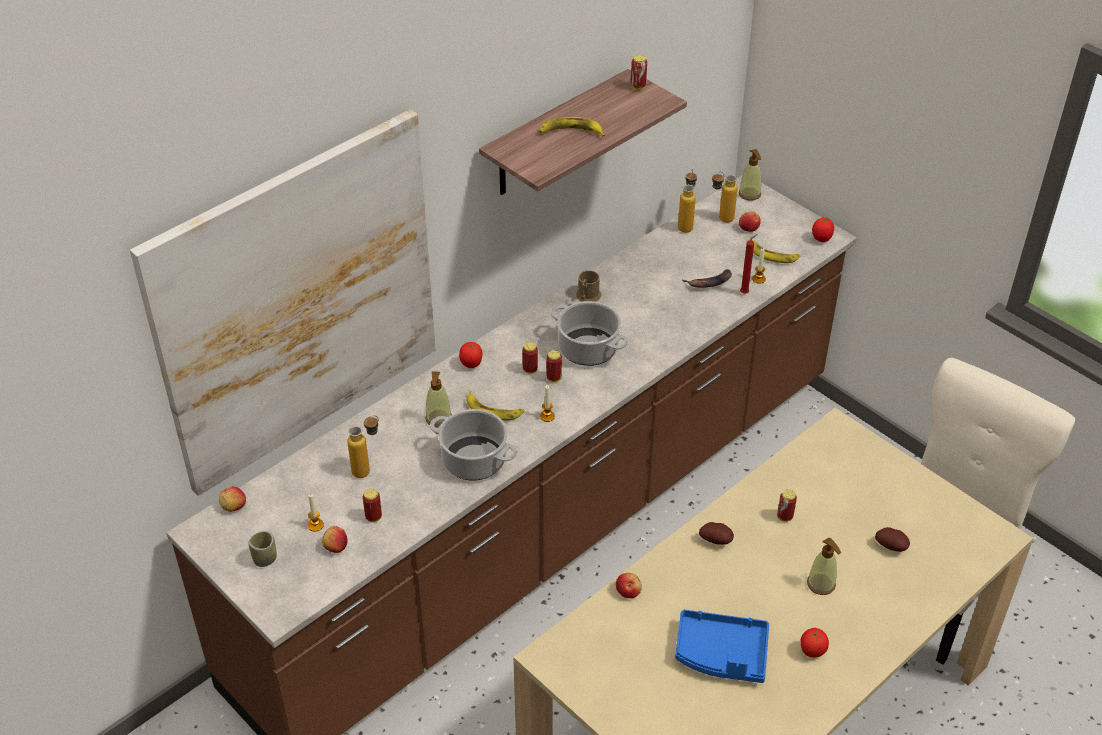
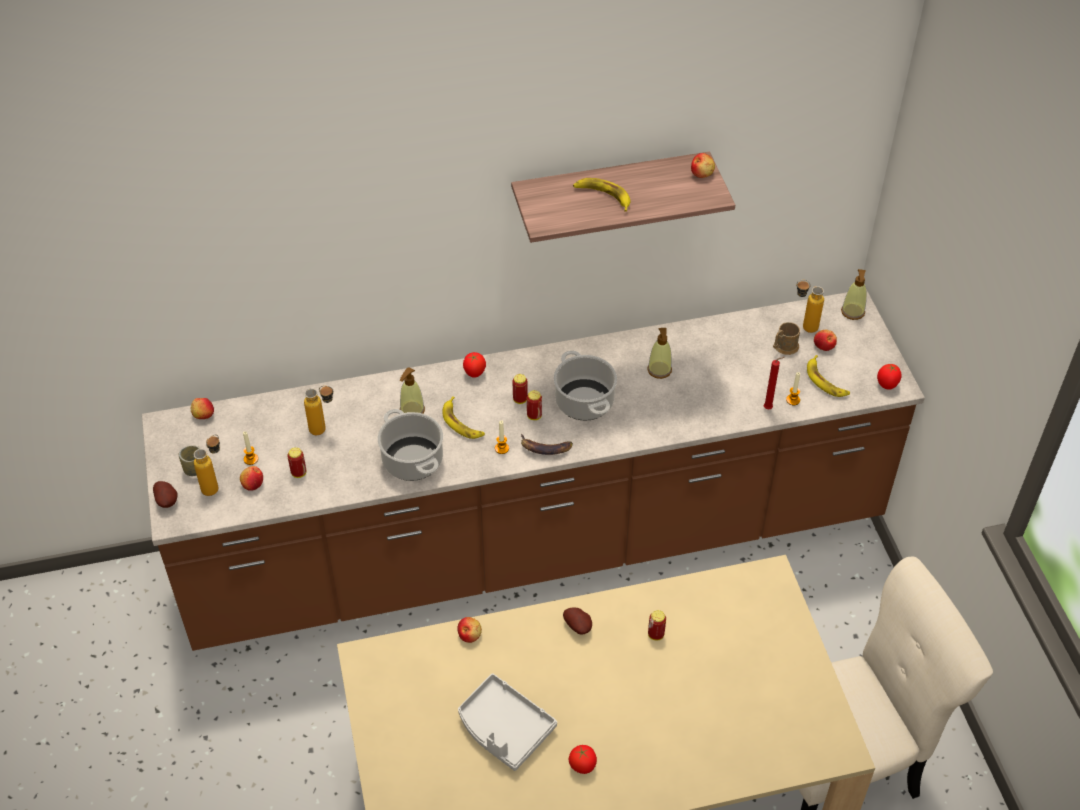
camera: 30 degrees right, 5 degrees up
(298, 303) = (293, 265): picture -> none
(587, 297) = (621, 352): brown mug -> brown mug (783, 347)
(638, 87) = (702, 173): can -> apple
(686, 224) = (767, 318): bottle -> bottle (215, 485)
(709, 283) = (743, 384): banana -> banana (544, 448)
(721, 654) = (504, 728): blue tray -> grey tray
(821, 584) = (639, 711): soap dispenser -> soap dispenser (659, 370)
(891, 546) = (731, 709): potato -> potato (167, 501)

